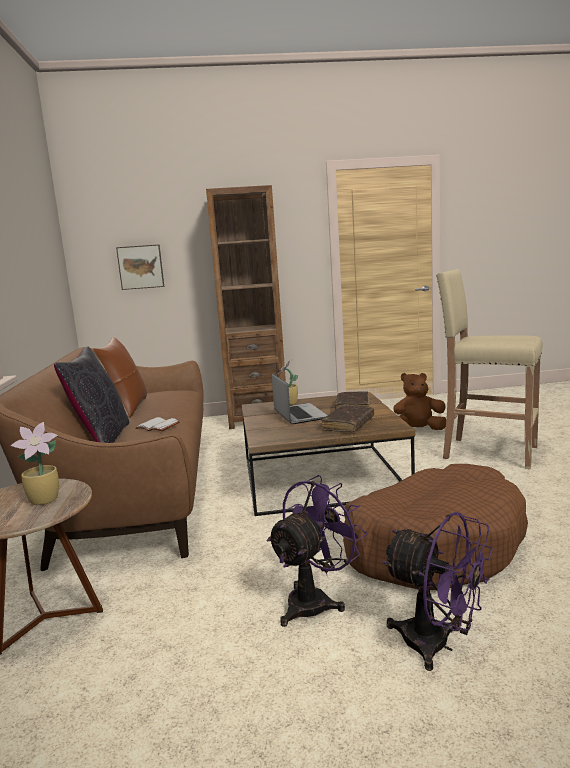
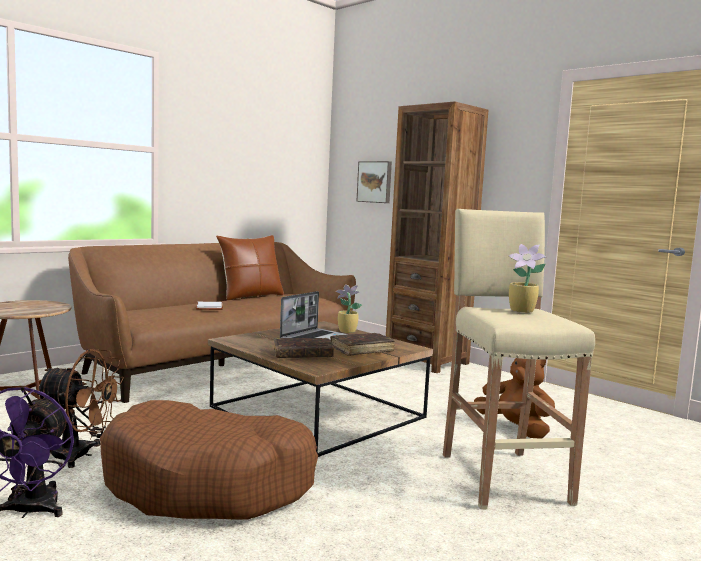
camera: 50 degrees right, 5 degrees down
(45, 500) = (31, 309): potted plant -> potted plant (523, 311)
(102, 439) = (172, 303): black pillow -> none
(315, 600) = (80, 455): purple fan -> brown fan

